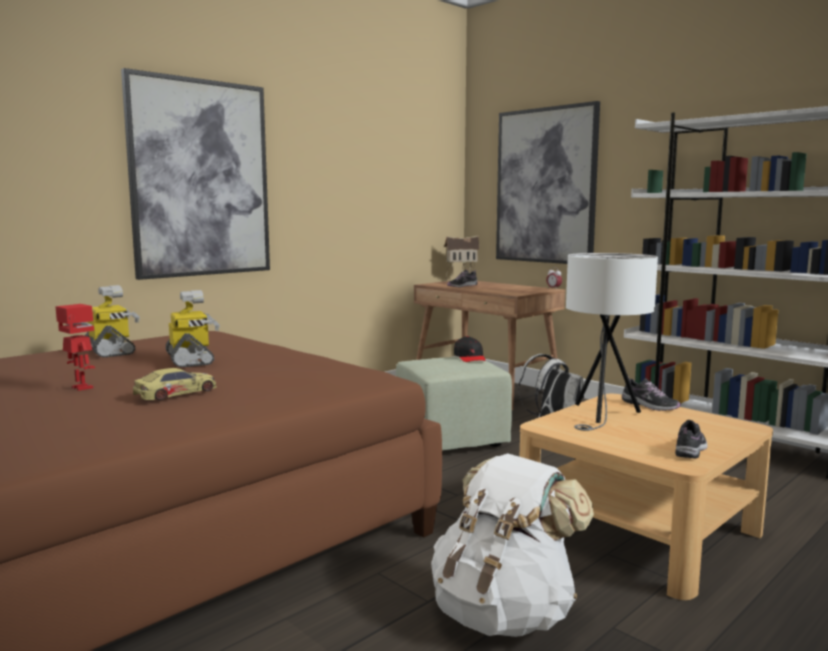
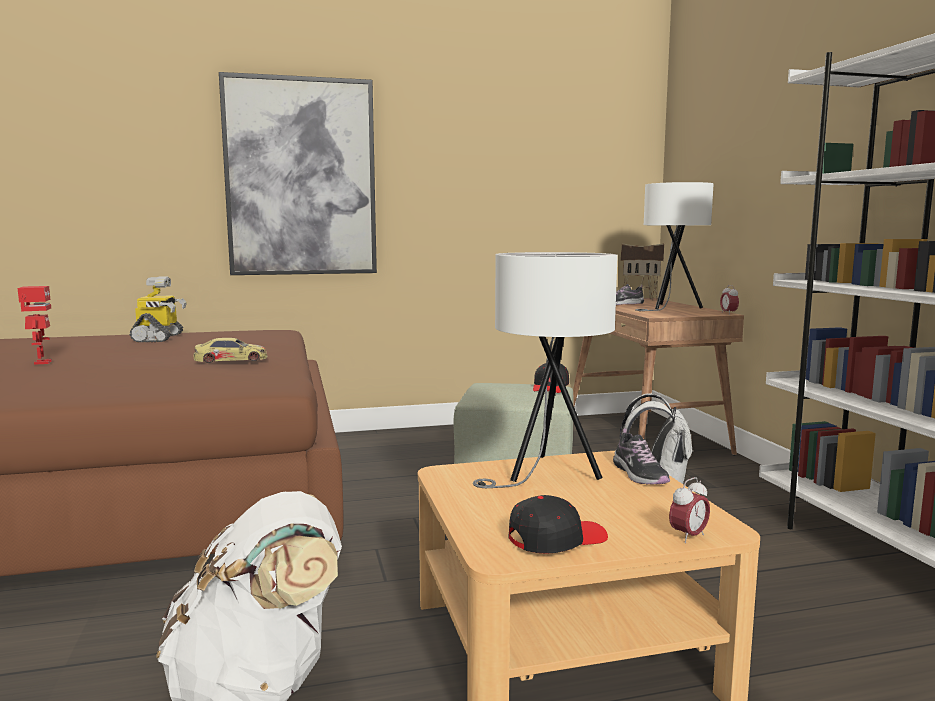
camera: 30 degrees right, 0 degrees up
(176, 392) = (78, 374): toy car -> toy car (231, 359)
(191, 360) = (184, 351): toy robot -> none
(505, 287) = (670, 308): none -> white table lamp
(545, 186) = (734, 177): picture -> none
(690, 449) = (556, 539): shoe -> black cap
(743, 433) = (688, 536): none -> alarm clock

